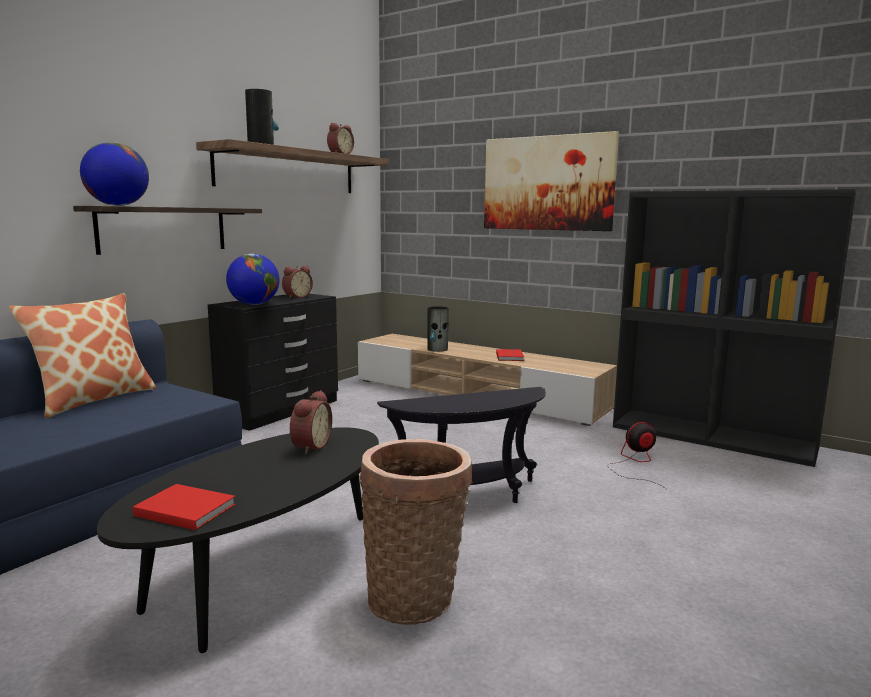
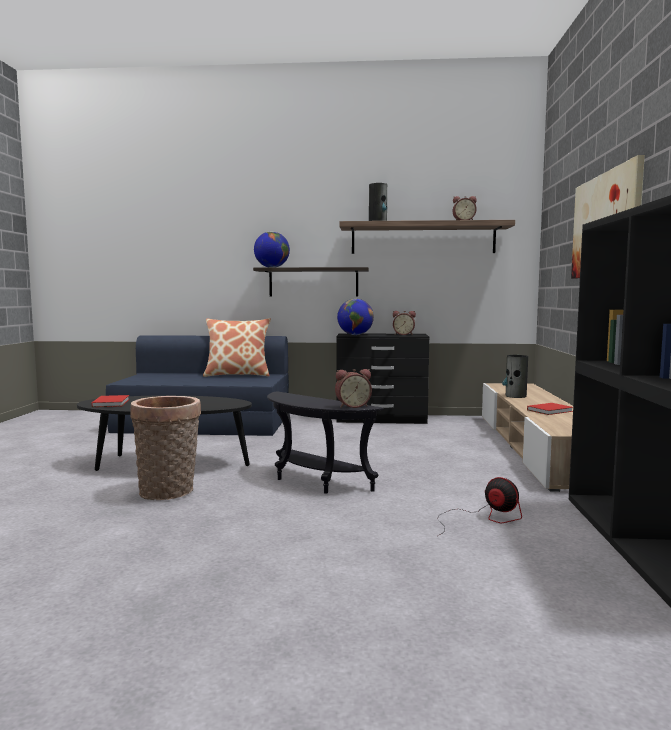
camera: 60 degrees right, 5 degrees down
(309, 446) = (208, 402): alarm clock -> alarm clock (352, 406)

